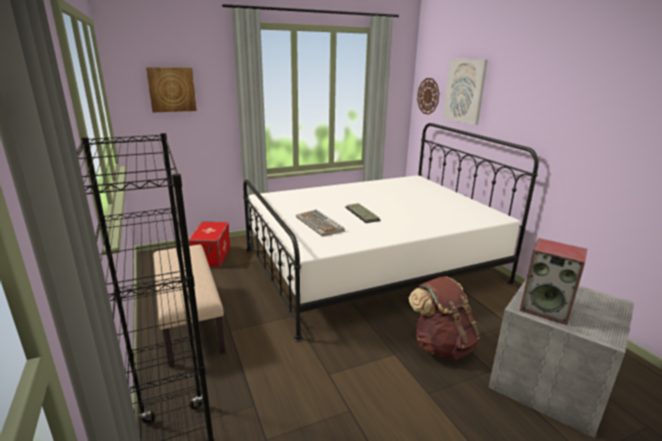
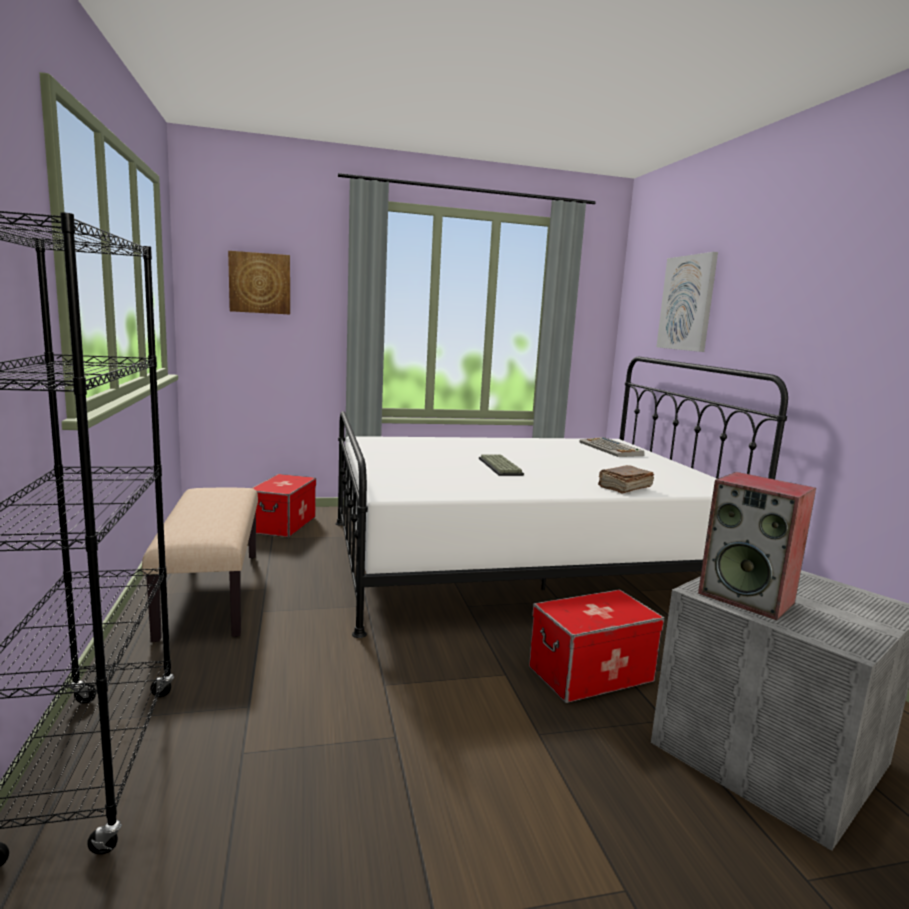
camera: 10 degrees right, 10 degrees down
(319, 224) = (427, 470): keyboard -> keyboard (611, 449)
(428, 96) = (638, 319): wall clock -> none
(441, 345) = (590, 673): brown backpack -> storage box
(443, 224) = (624, 488): none -> brown book

